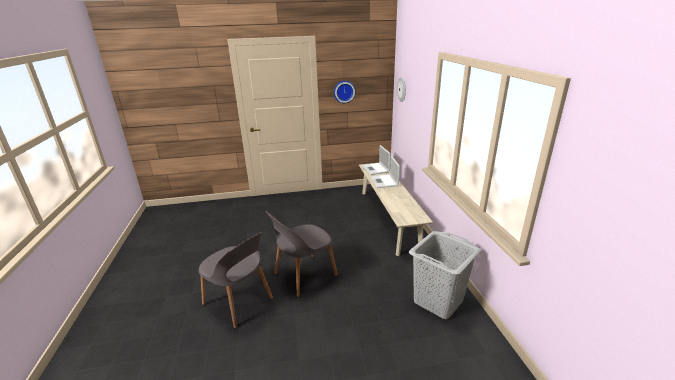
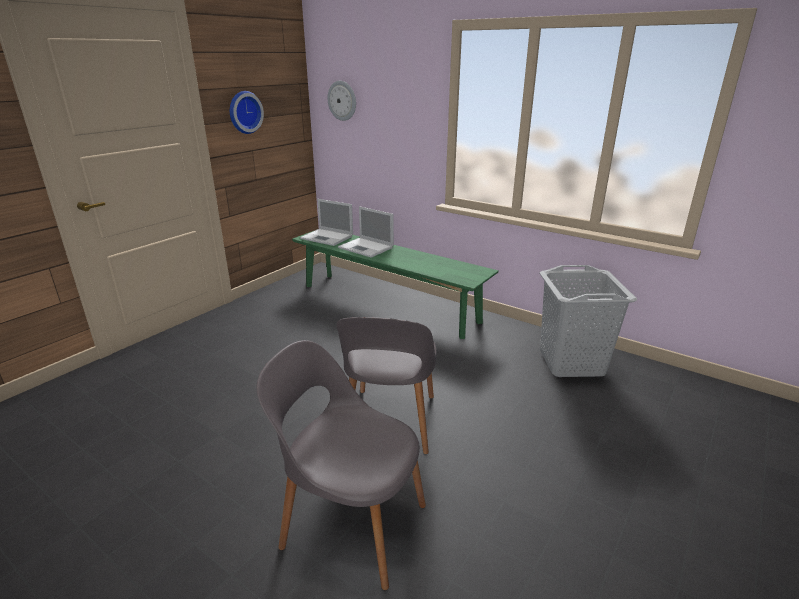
camera: 45 degrees left, 0 degrees up
(239, 302) = (351, 523): grey chair -> grey chair turned 150 degrees counterclockwise
(388, 218) = (387, 303): beige bench -> green bench

